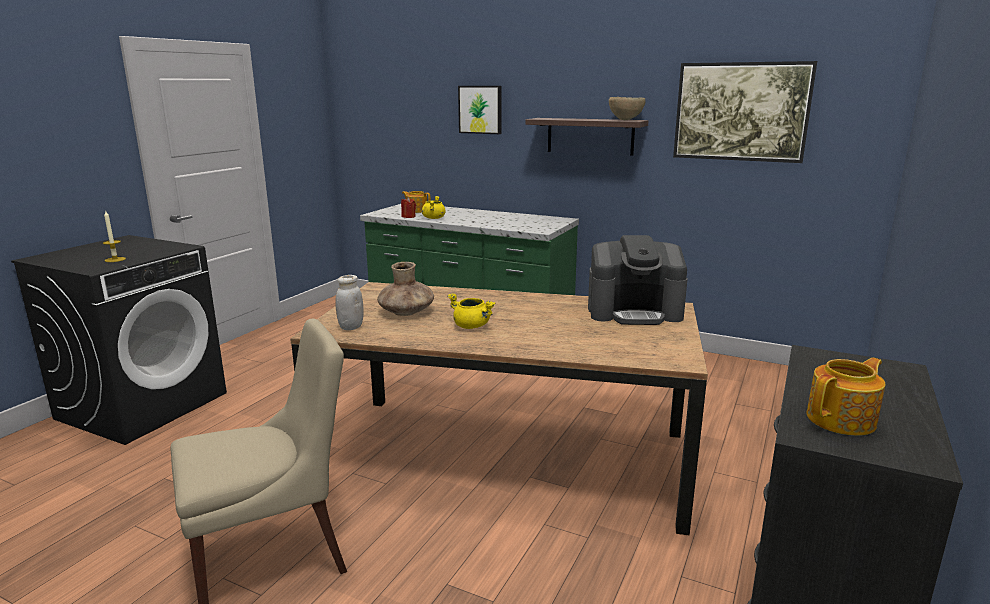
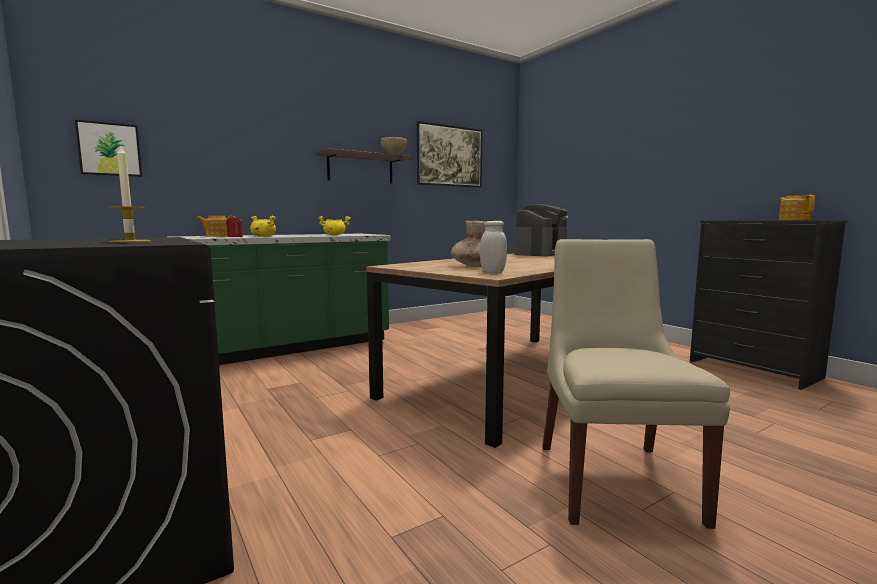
camera: 60 degrees left, 10 degrees down
(472, 326) = (530, 263): yellow cooking pot -> yellow cooking pot (334, 235)
(480, 109) = (259, 140): picture -> picture (109, 149)

